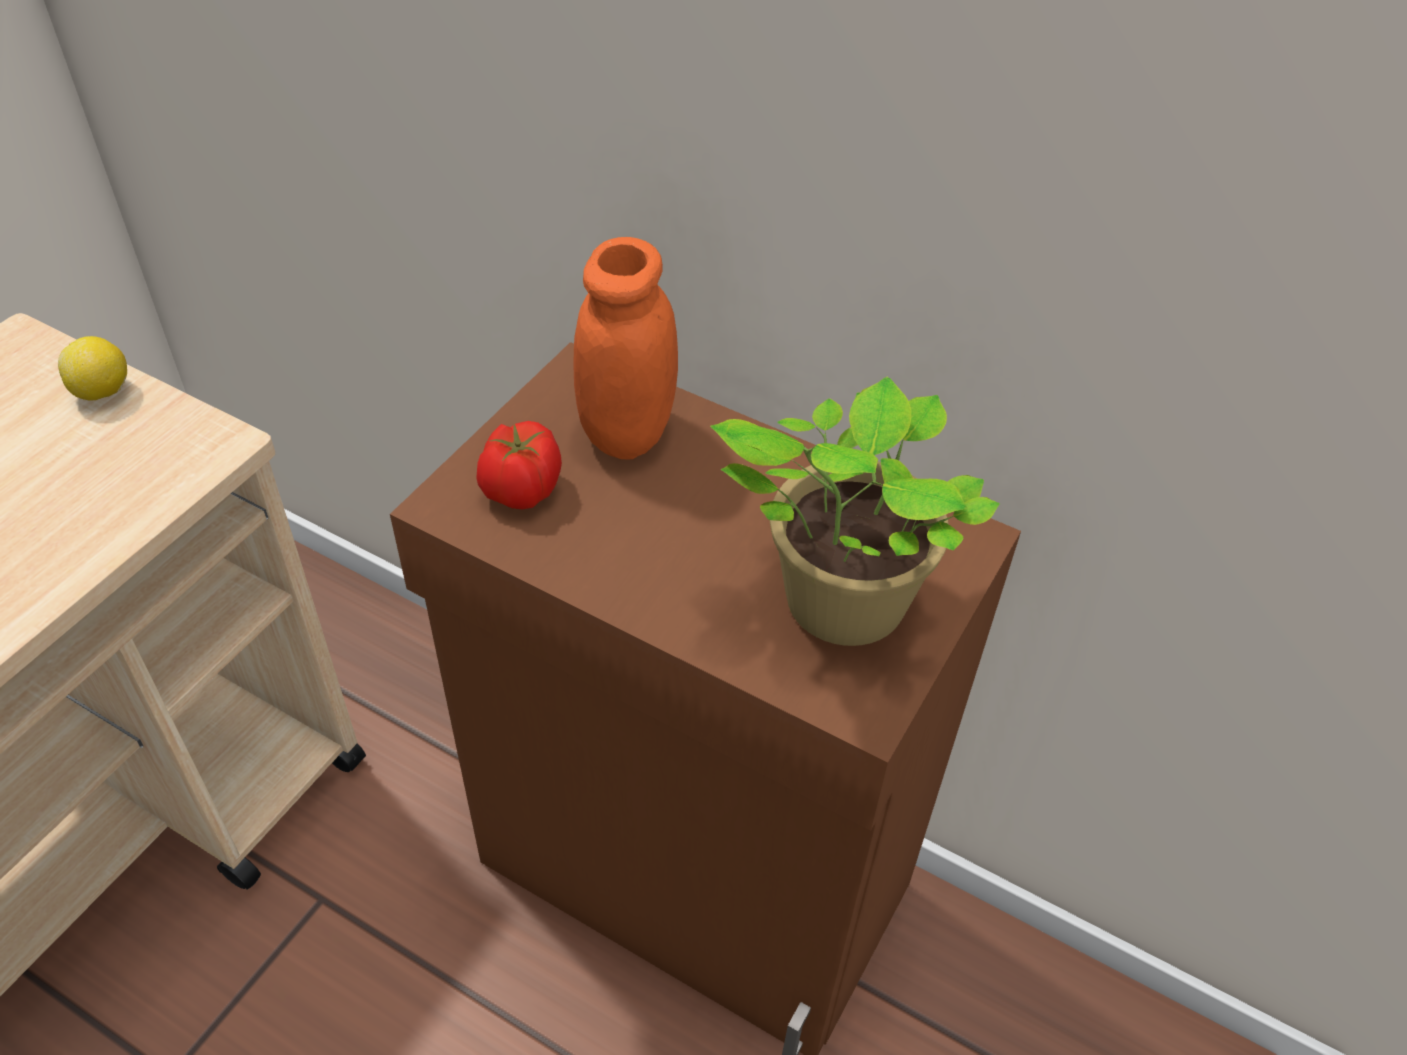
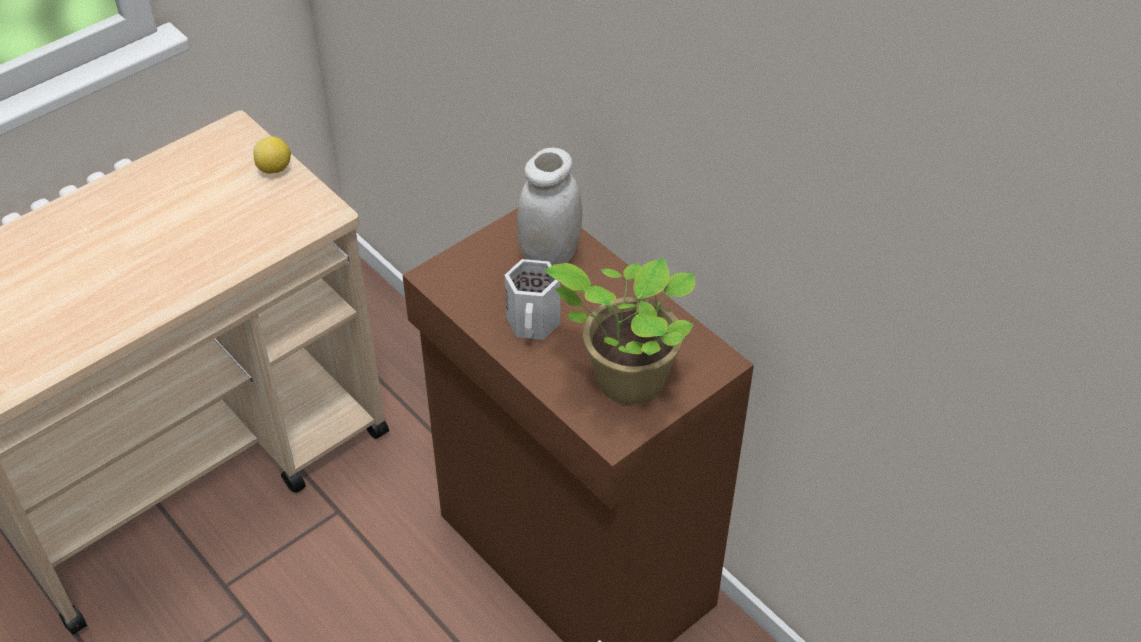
camera: 20 degrees right, 0 degrees up
(521, 490) = (477, 277): tomato -> none
(627, 432) = (550, 257): orange jar -> white jar
(647, 544) = (534, 323): none -> white mug

